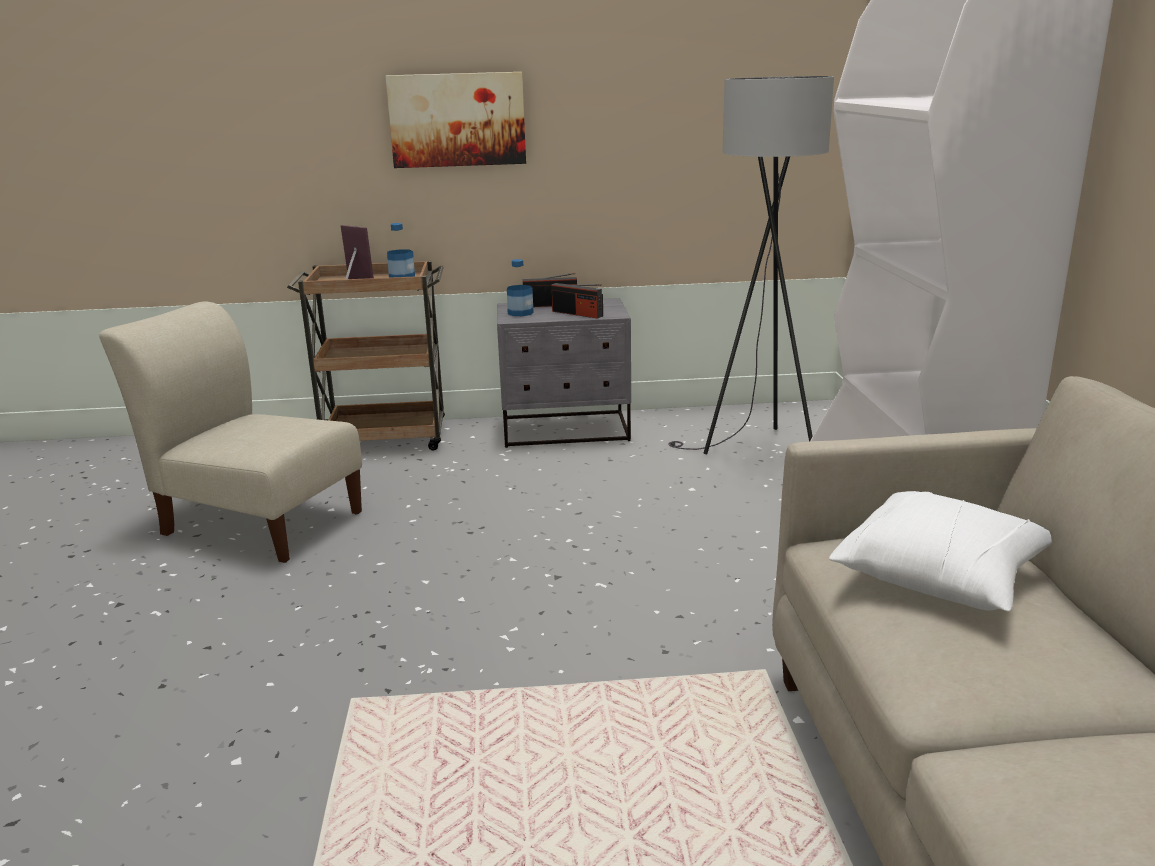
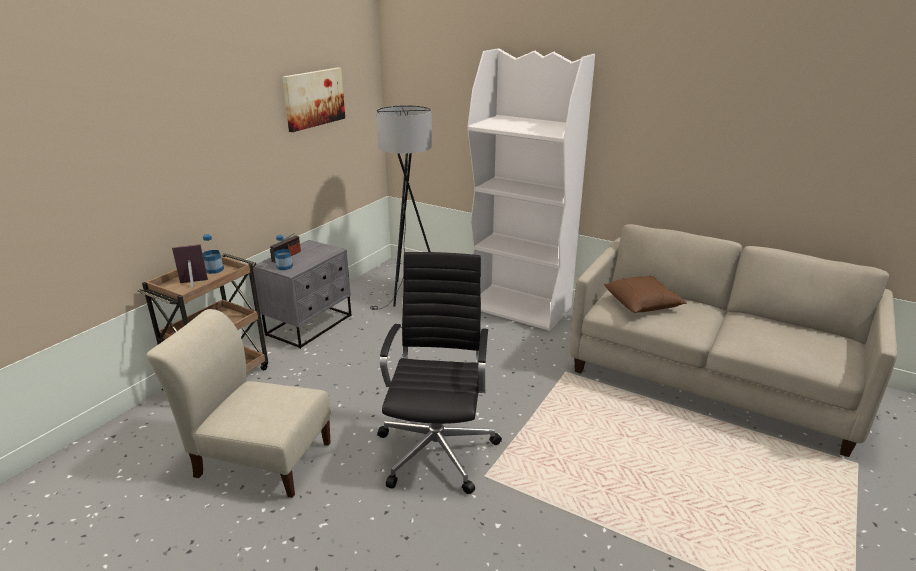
camera: 55 degrees left, 5 degrees up
(257, 521) = (259, 457): beige chair -> beige chair turned 45 degrees clockwise
(387, 630) = (438, 448): none -> black office chair
(457, 120) = (213, 156): picture -> picture (314, 98)
(577, 314) = (315, 256): radio -> none
(940, 576) = (642, 304): white pillow -> brown pillow

